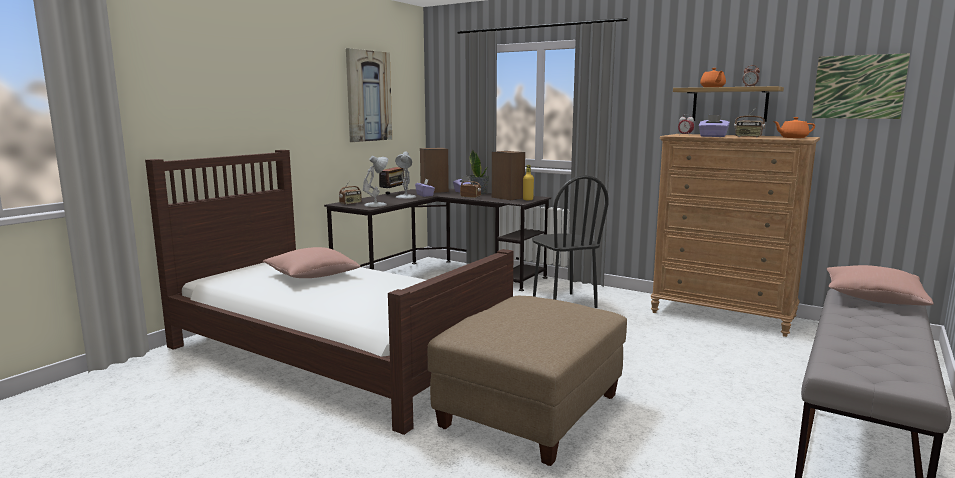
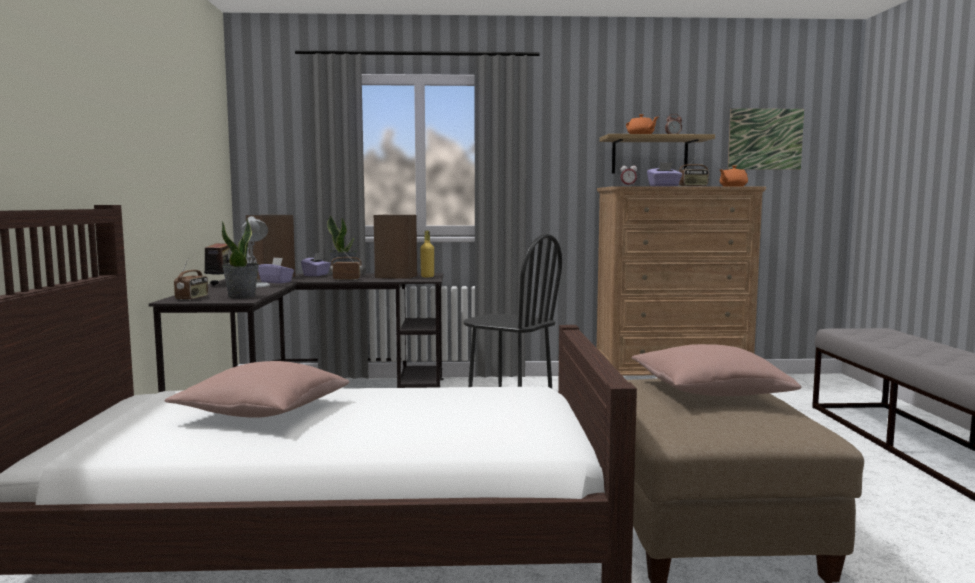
camera: 35 degrees left, 5 degrees down
(368, 96) = (182, 131): picture -> none
(376, 205) = (242, 296): white table lamp -> potted plant
(872, 298) = (868, 332): pink pillow -> pink pillow (708, 392)

